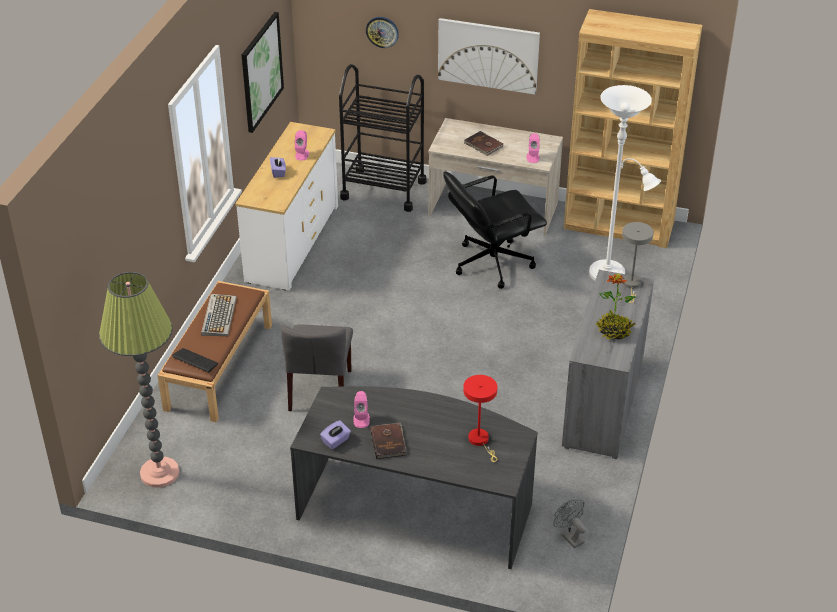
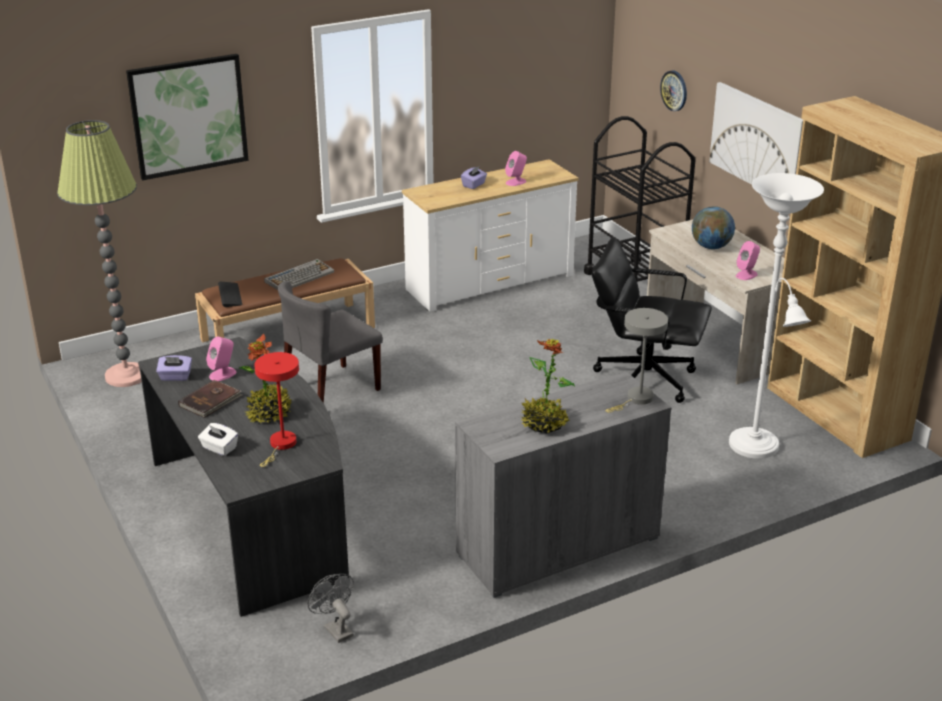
camera: 45 degrees right, 10 degrees down
(261, 71) = (524, 86): picture -> picture (188, 116)
(437, 426) = (269, 413): none -> potted plant
(450, 468) = (219, 448): none -> white tissue box
(483, 145) = (711, 247): brown book -> globe
(569, 536) = (335, 629): grey fan -> grey fan turned 45 degrees counterclockwise

